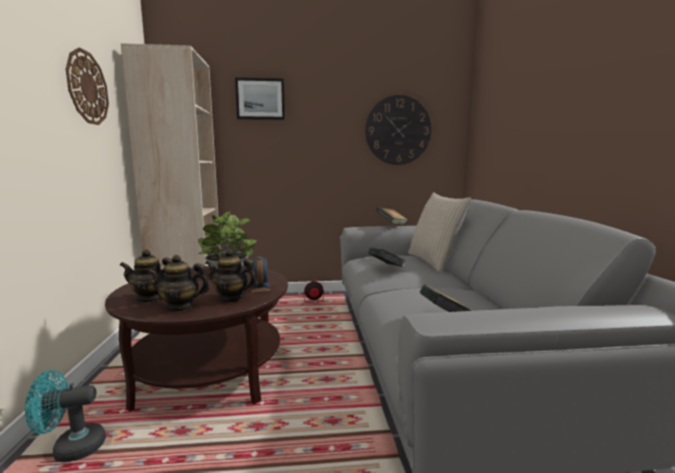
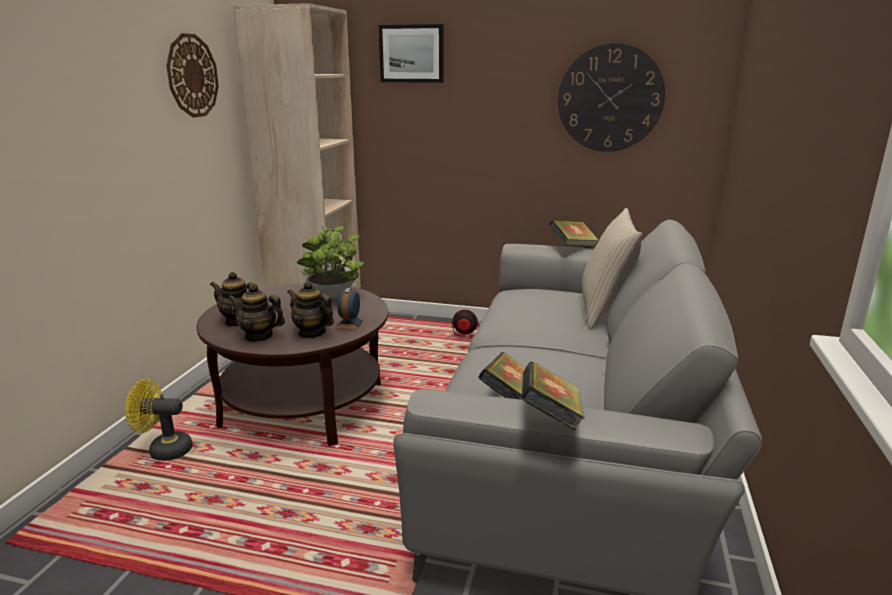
camera: 20 degrees right, 10 degrees up
(71, 448) = (164, 450): turquoise fan -> yellow fan
(385, 269) = (521, 314): book -> book (550, 418)

